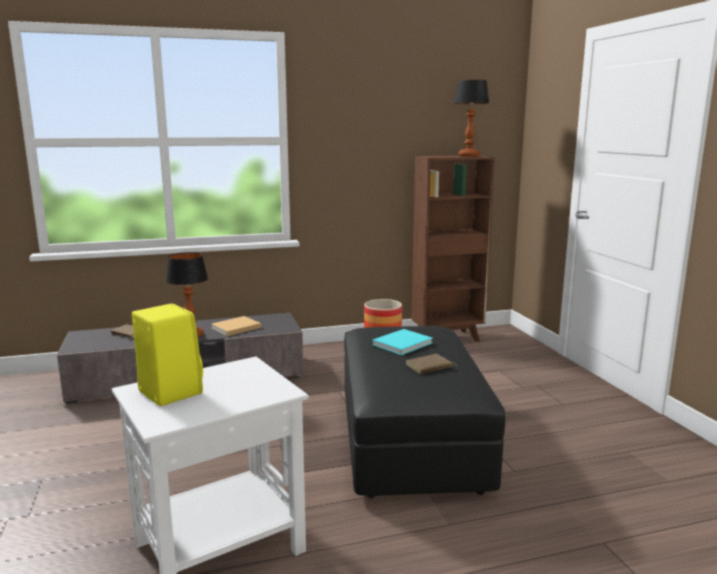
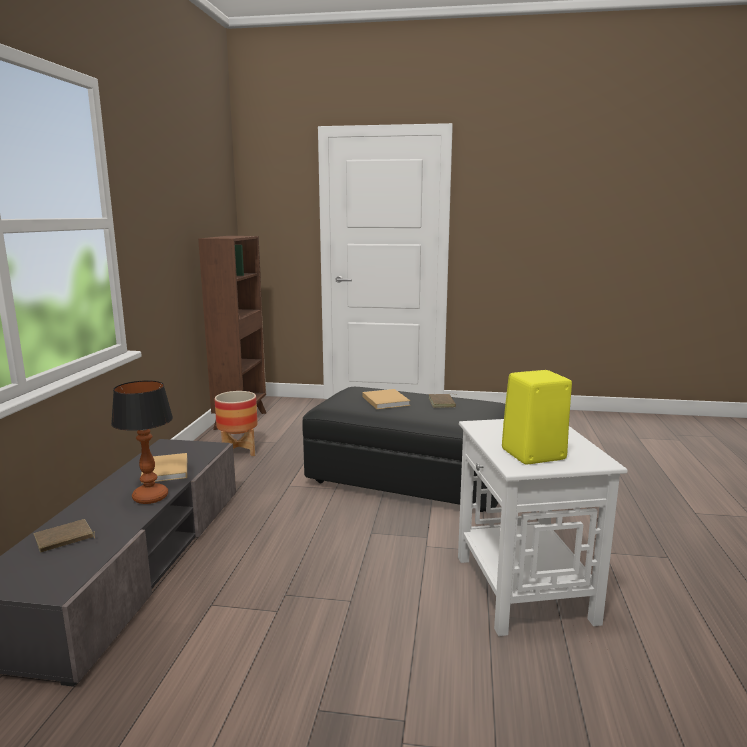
camera: 65 degrees left, 0 degrees up
(403, 343) = (385, 400): turquoise book -> beige book
(468, 156) = (237, 236): table lamp -> none

